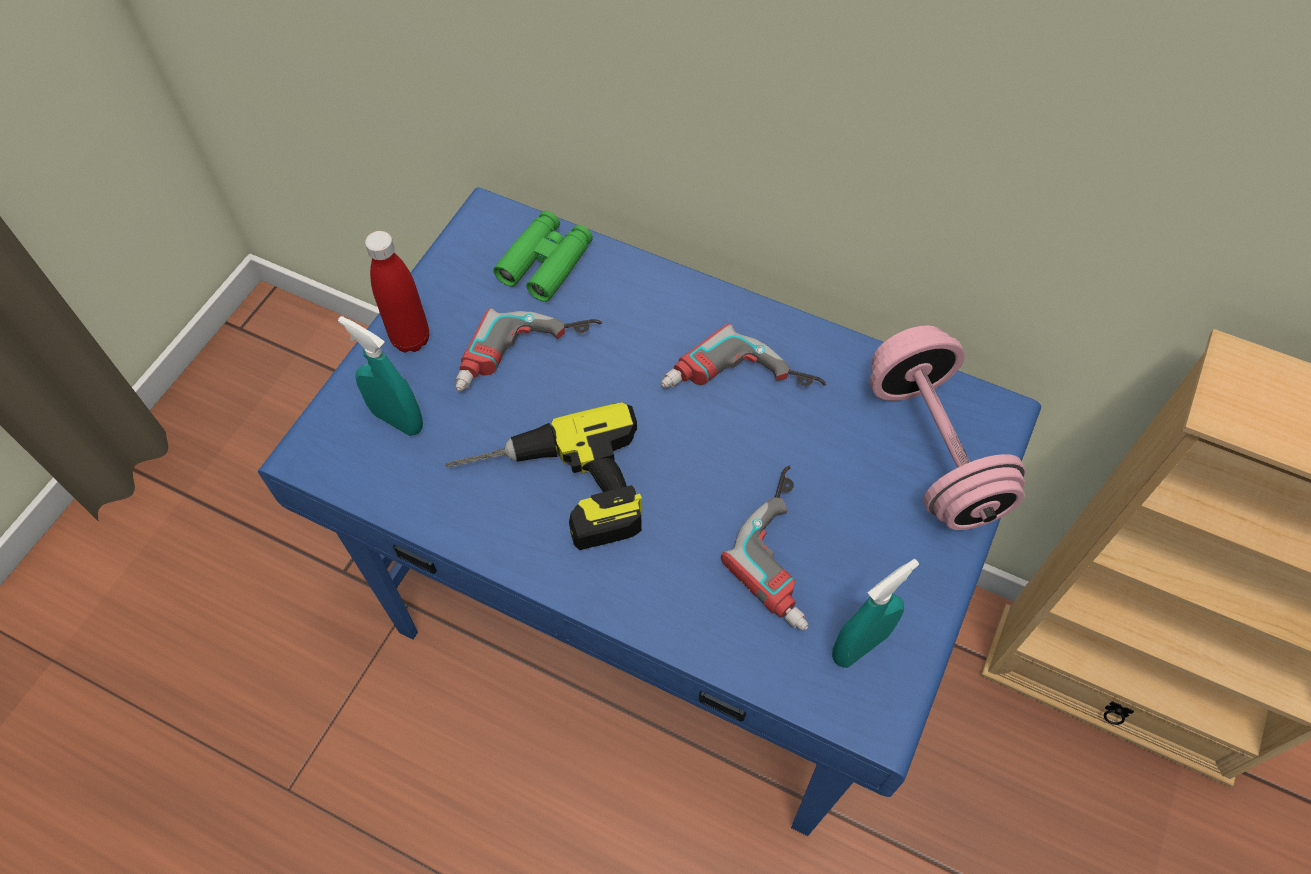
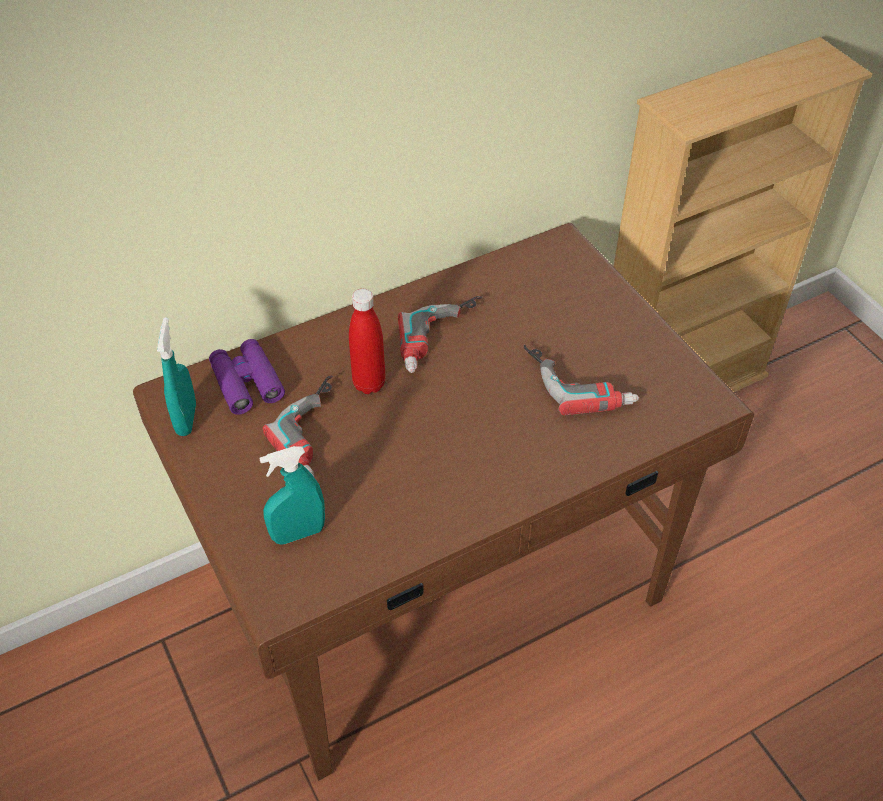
camera: 55 degrees left, 10 degrees down
(411, 339) = (234, 491): red bottle -> red bottle (369, 384)
(546, 263) = (247, 382): green binoculars -> purple binoculars
(553, 492) = (438, 473): power drill -> none
(660, 608) = (442, 588): blue desk -> brown desk
(860, 645) = (663, 384): turquoise spray bottle -> turquoise spray bottle (186, 419)
(933, 450) = (564, 281): pink dumbbell -> none

